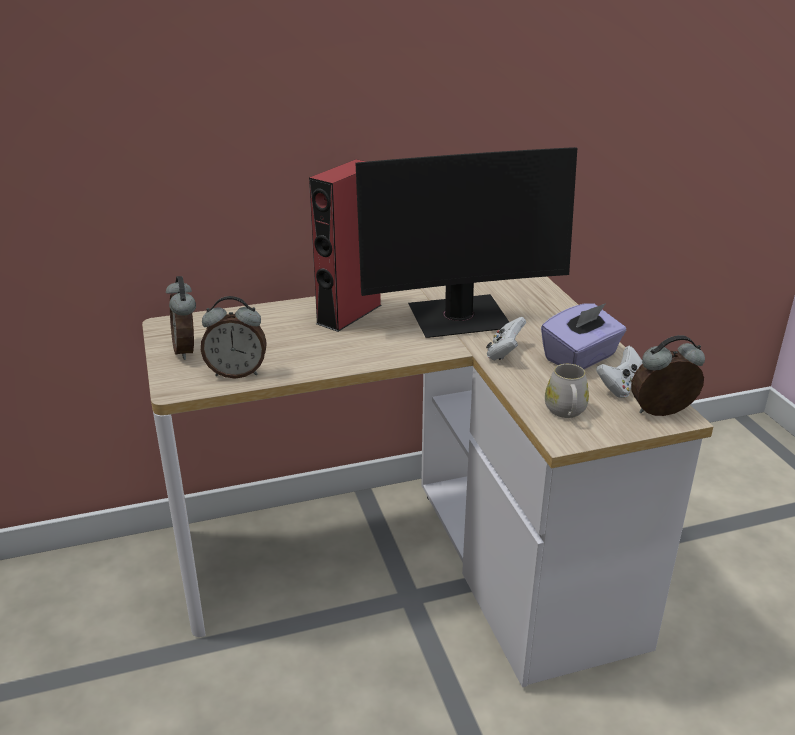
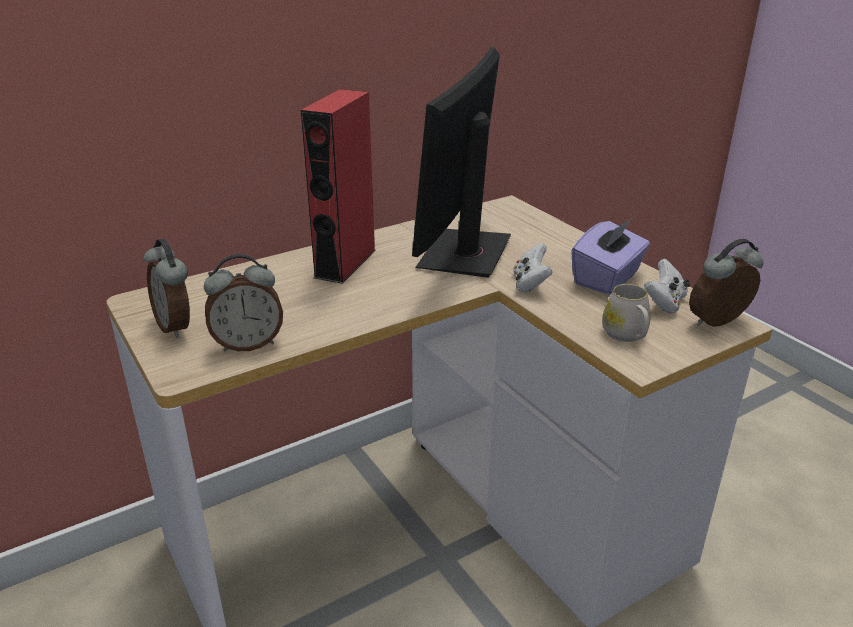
camera: 15 degrees left, 0 degrees up
(459, 318) = (464, 254): monitor -> monitor turned 135 degrees clockwise

